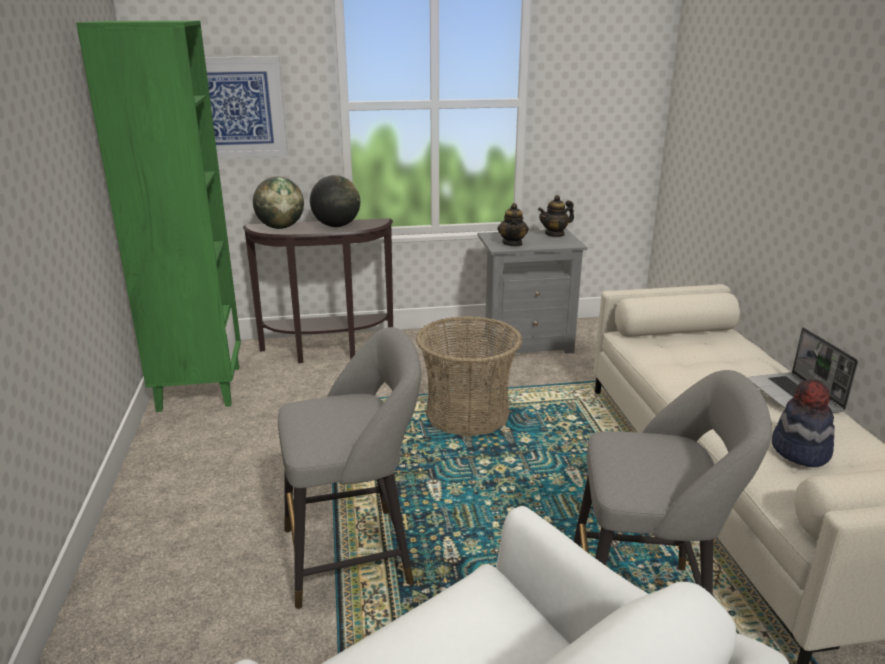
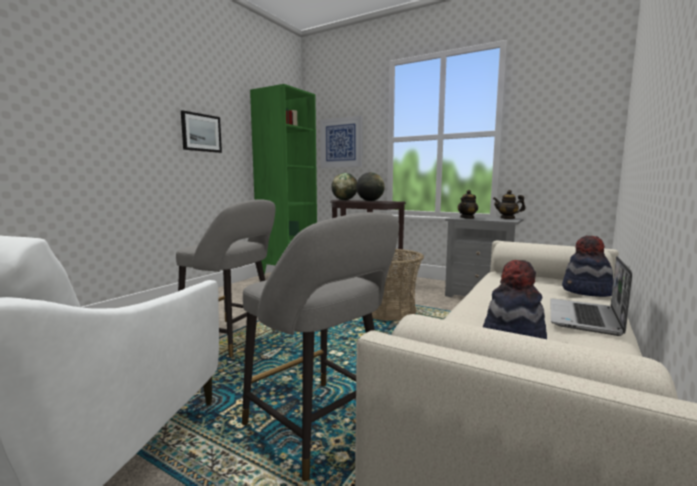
camera: 40 degrees right, 15 degrees down
(47, 162) = (201, 132): none -> picture
(741, 350) = (587, 292): none -> hat

